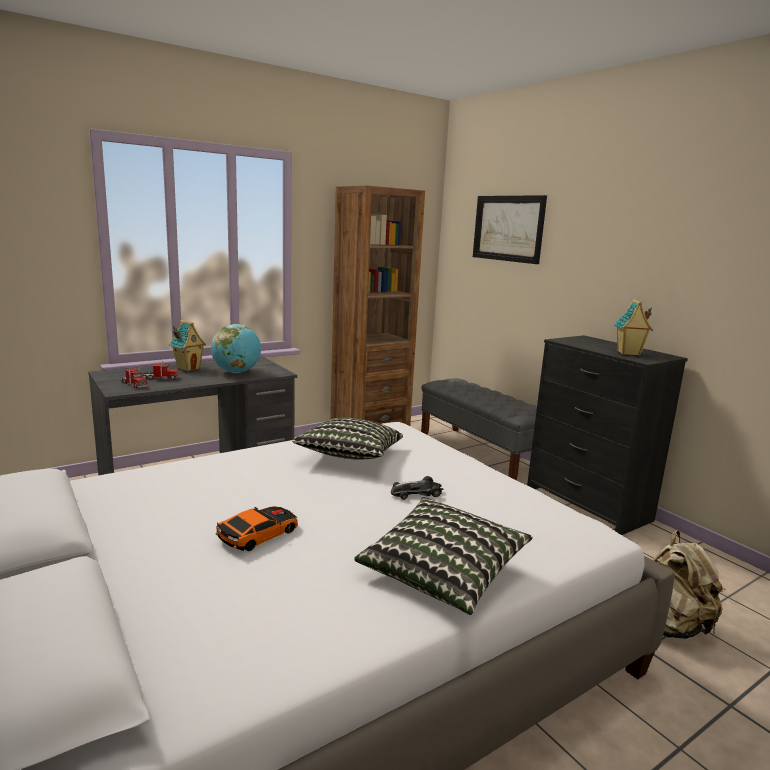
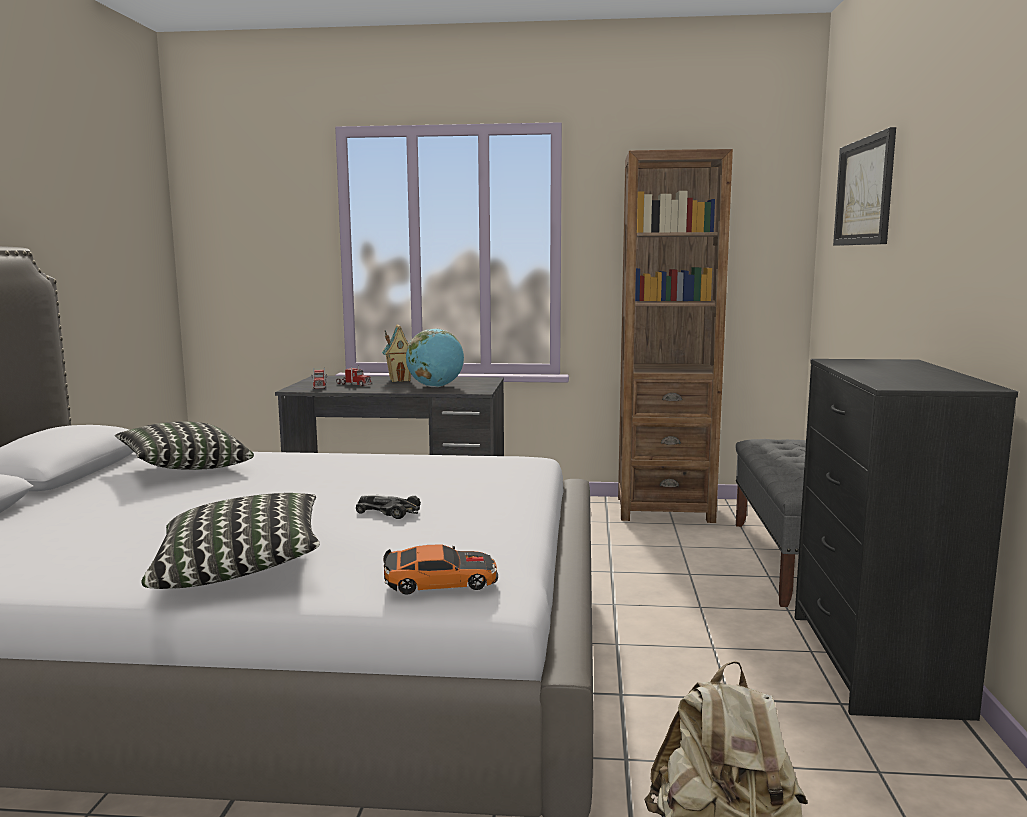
camera: 40 degrees right, 5 degrees down
(258, 533) = (181, 505): toy car -> toy car (440, 580)
(349, 456) = (405, 474): pillow -> pillow (185, 468)
(628, 353) = (901, 378): toy house -> none

